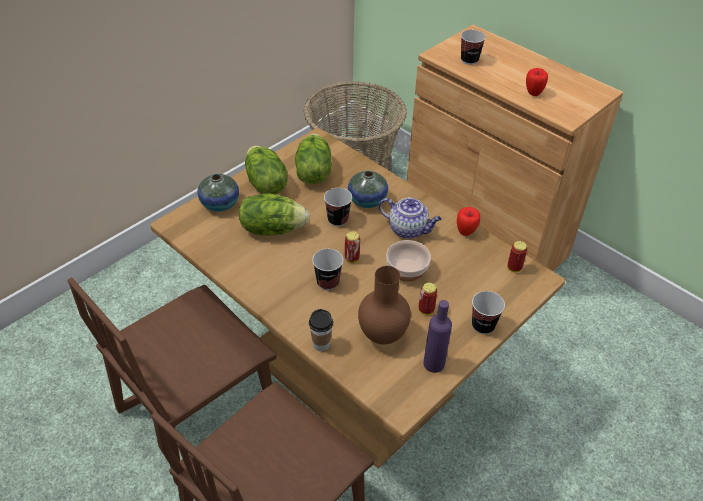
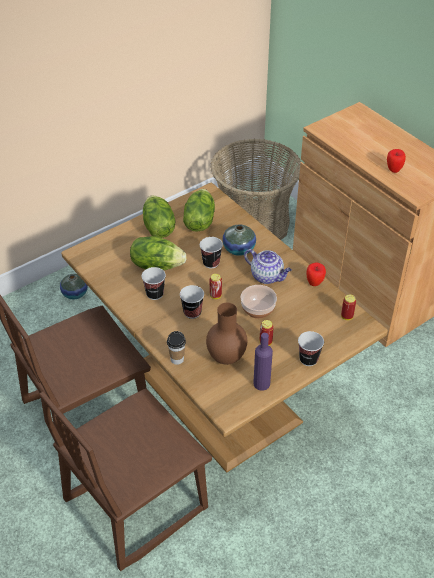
camera: 10 degrees right, 0 degrees up
(220, 204) = (118, 241): vase -> vase (75, 293)
(469, 60) = (346, 135): cup -> cup (155, 294)

